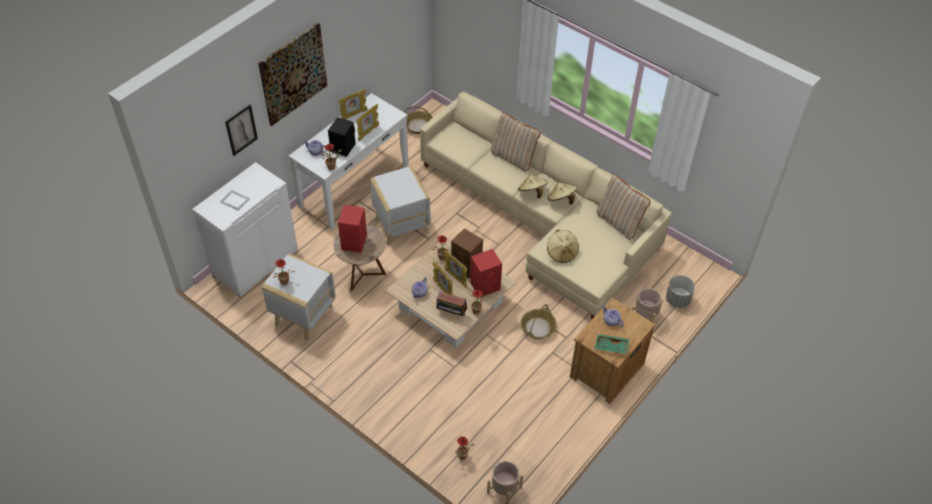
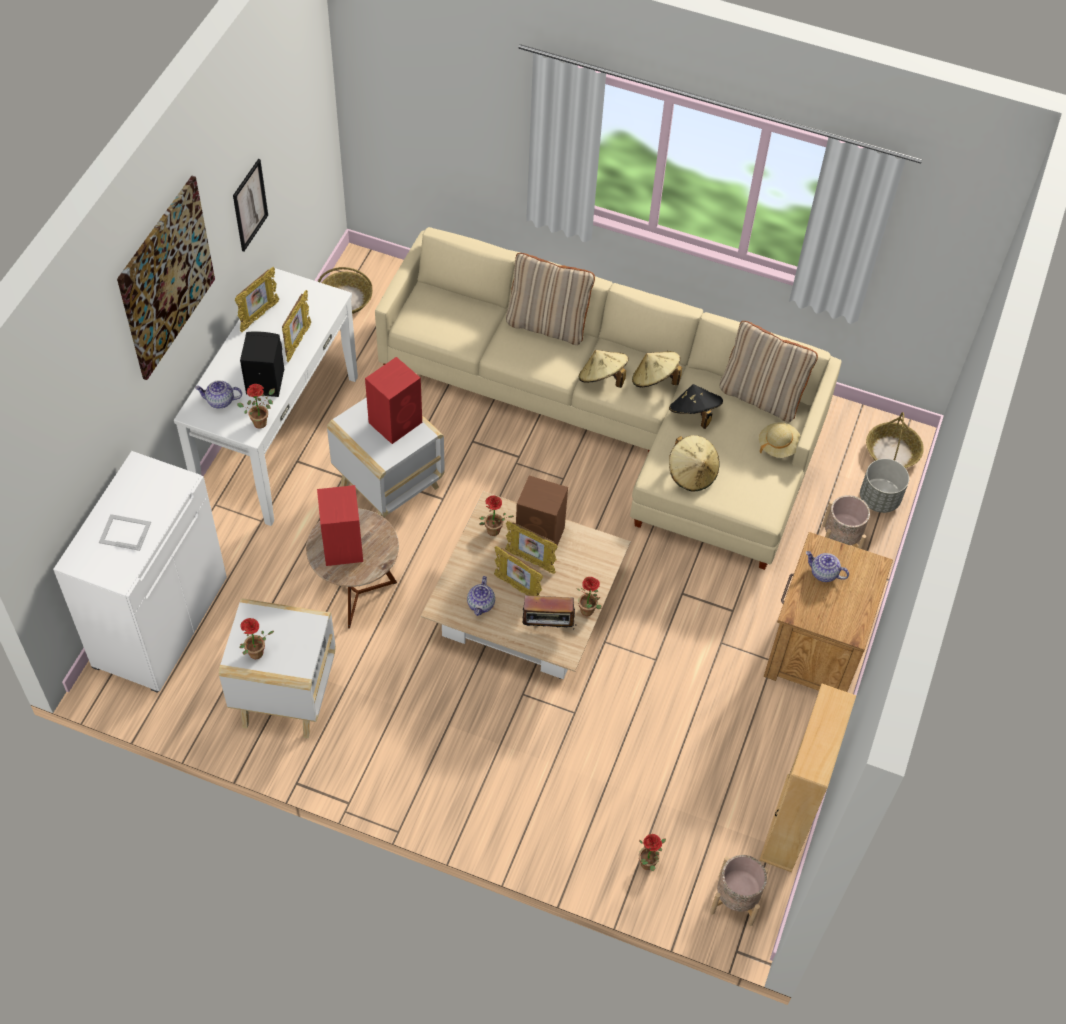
camera: 20 degrees left, 5 degrees up
(241, 130) = (104, 404): picture -> picture (250, 205)
(486, 286) = (585, 562): red speaker -> red speaker (396, 422)
(538, 328) = (682, 607): basket -> basket (892, 452)
(552, 458) = (789, 823): none -> beige bookcase
(576, 223) = (694, 415): none -> black hat
(611, 347) = (841, 618): green tray -> none
(618, 250) = (778, 446): none -> beige hat

